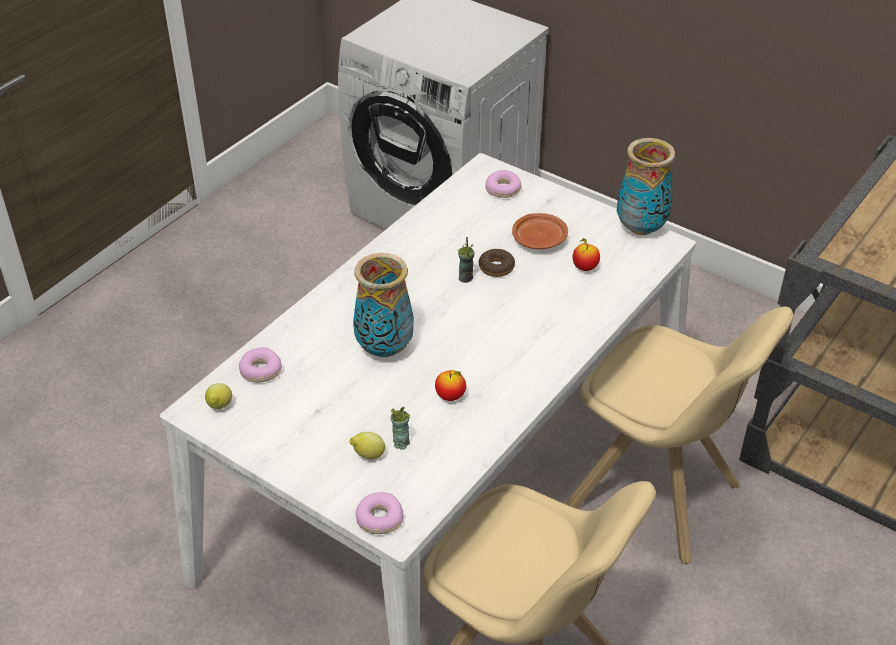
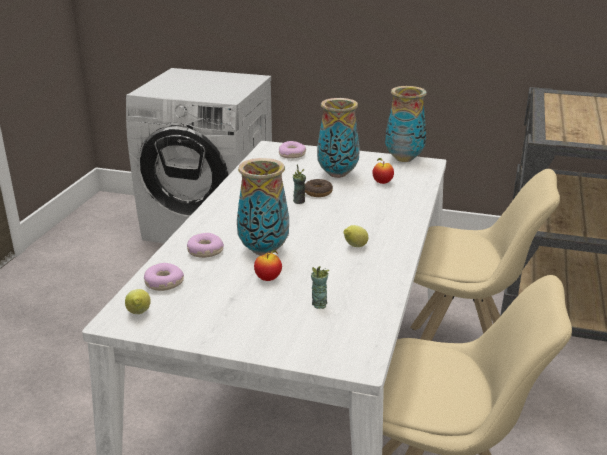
camera: 20 degrees left, 15 degrees down
(368, 455) = (296, 318): lemon -> lemon (354, 247)
(379, 519) = (337, 359): donut -> donut (204, 251)
(450, 396) = (338, 268): apple -> apple (268, 279)
(539, 239) = (338, 174): brown plate -> vase

